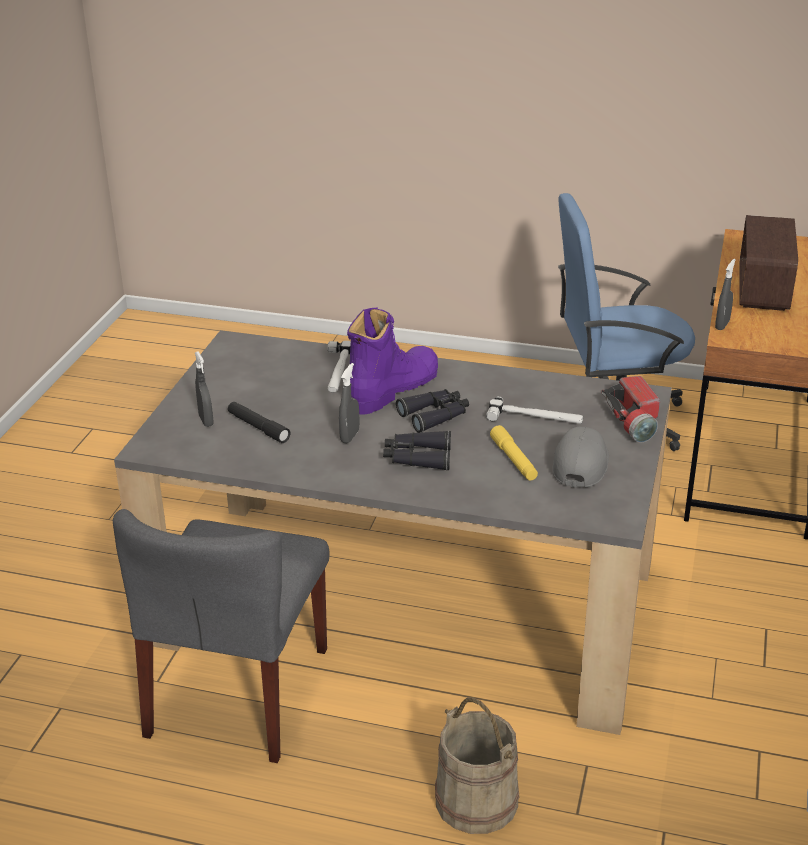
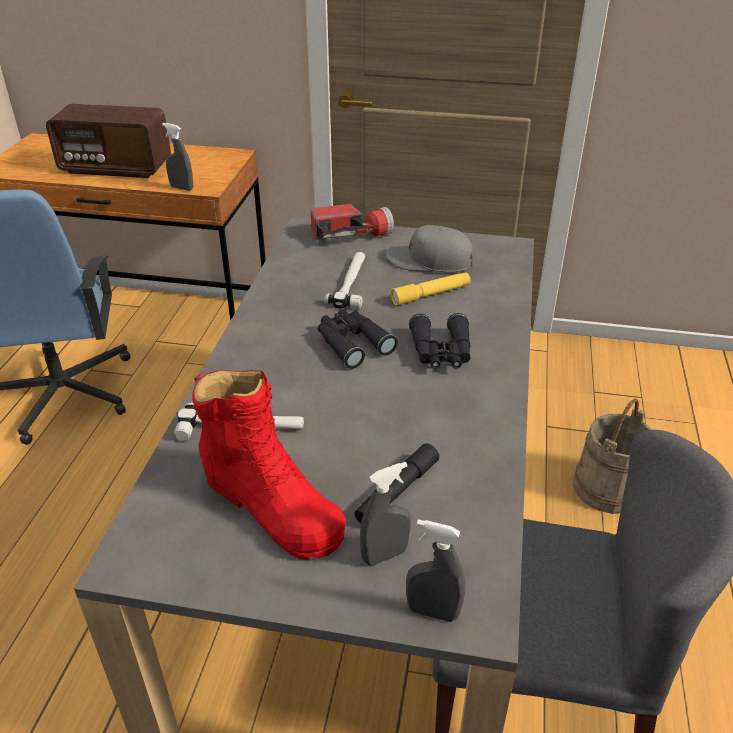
camera: 95 degrees left, 5 degrees up
(260, 383) = (272, 505): none -> red boot
(349, 436) = (406, 404): grey spray bottle -> grey spray bottle (433, 612)
(392, 388) = (291, 378): purple boot -> none

